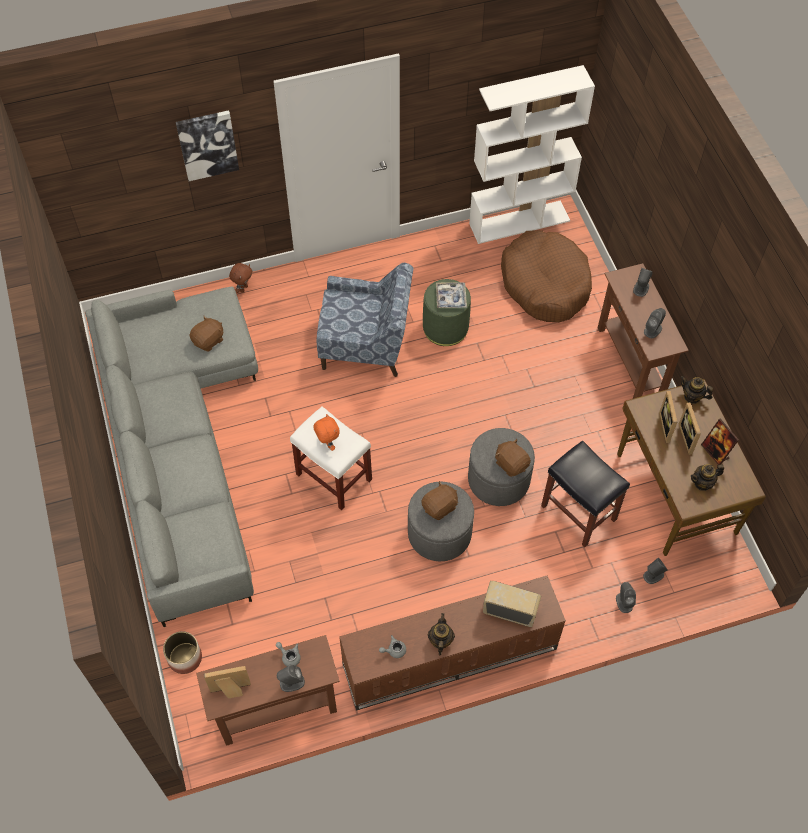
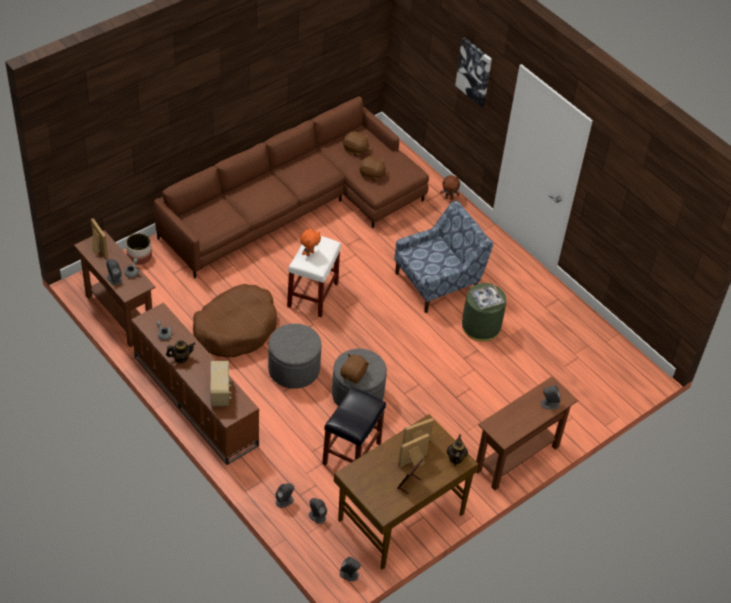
camera: 65 degrees right, 10 degrees down
(182, 447) = (297, 206): grey sofa -> brown sofa
(366, 344) = (438, 282): blue armchair -> blue armchair turned 105 degrees counterclockwise
(440, 507) = (296, 340): brown plush toy -> brown plush toy (355, 150)
(520, 222) = (618, 349): white bookcase -> none
(545, 284) = (563, 381): brown dog bed -> brown dog bed (235, 328)
(653, 329) = (511, 420): grey speaker -> grey speaker (349, 574)
(703, 483) = (375, 480): teapot -> none

